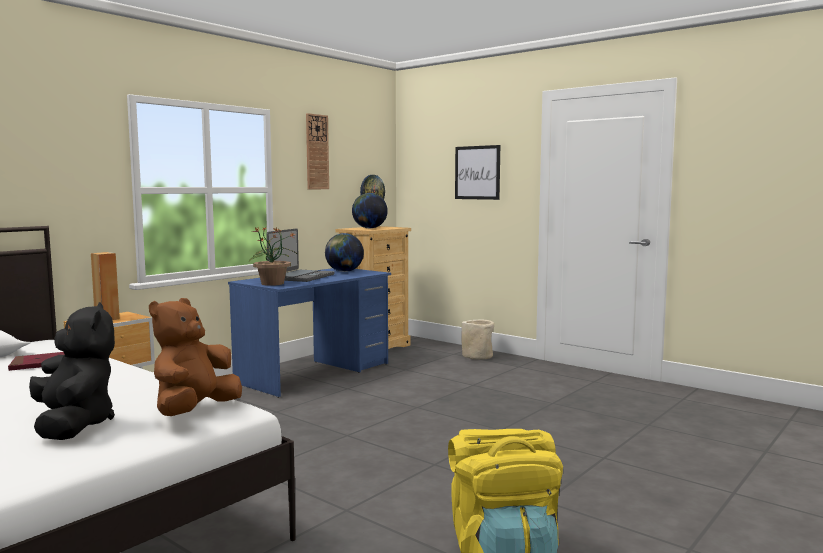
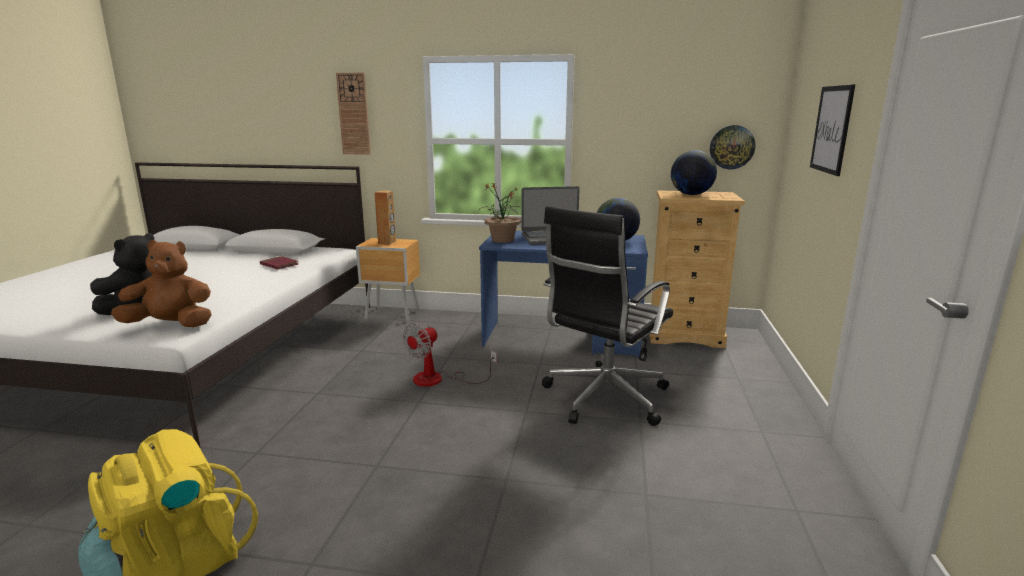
camera: 60 degrees right, 10 degrees up
(316, 422) = (439, 379): none -> fan
(317, 152) = (640, 99): wall clock -> wall clock (354, 114)
(431, 385) = (603, 398): none -> black office chair
(478, 356) = (755, 395): beige planter -> none

